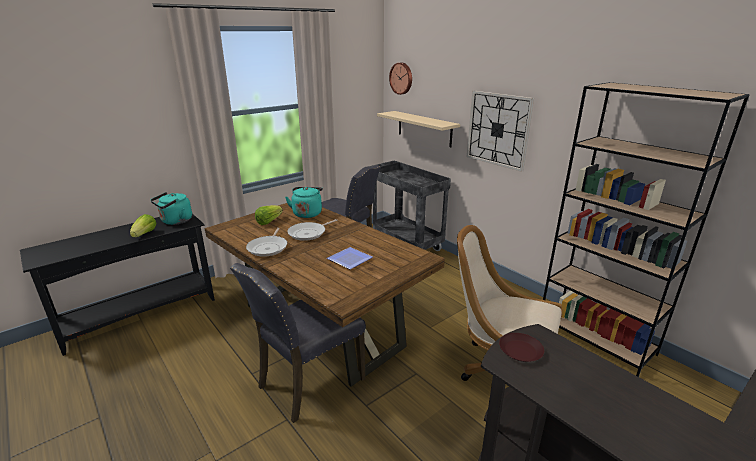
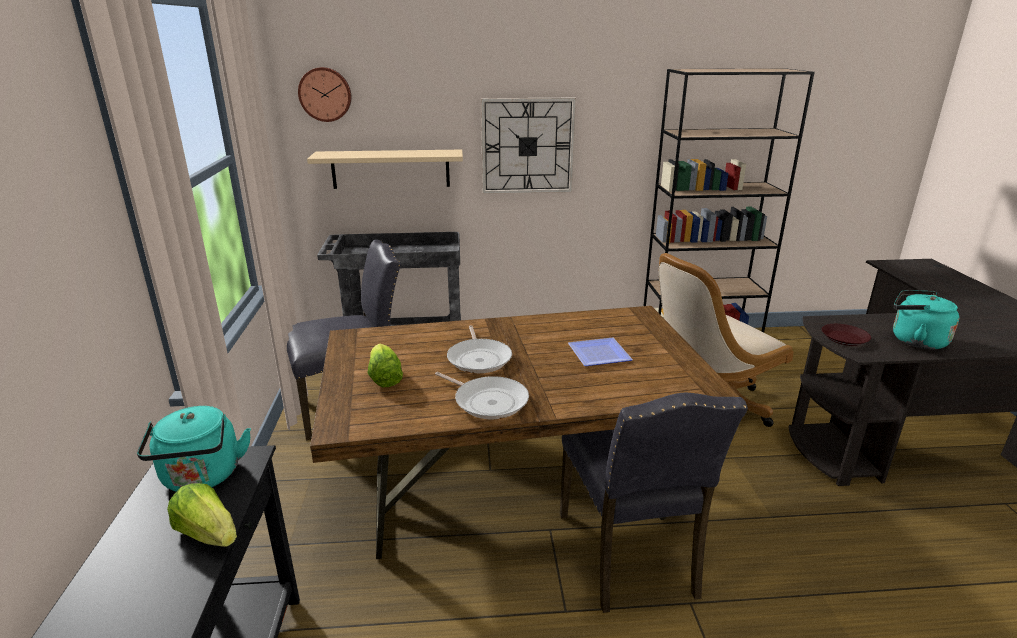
camera: 55 degrees left, 0 degrees up
(307, 213) = (401, 341): turquoise kettle -> turquoise kettle (914, 340)

